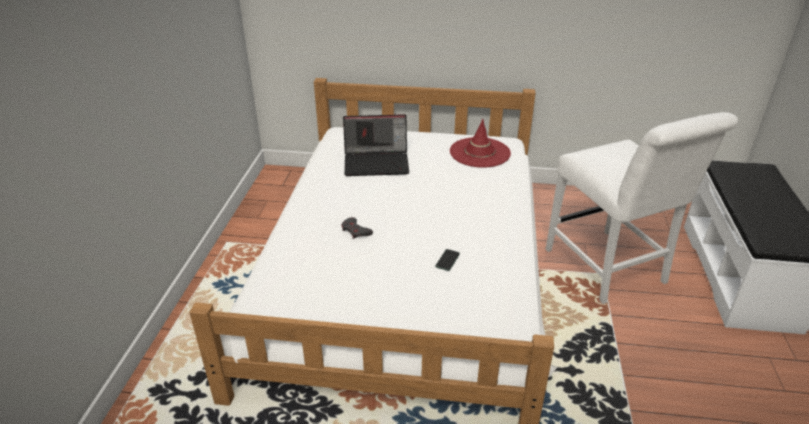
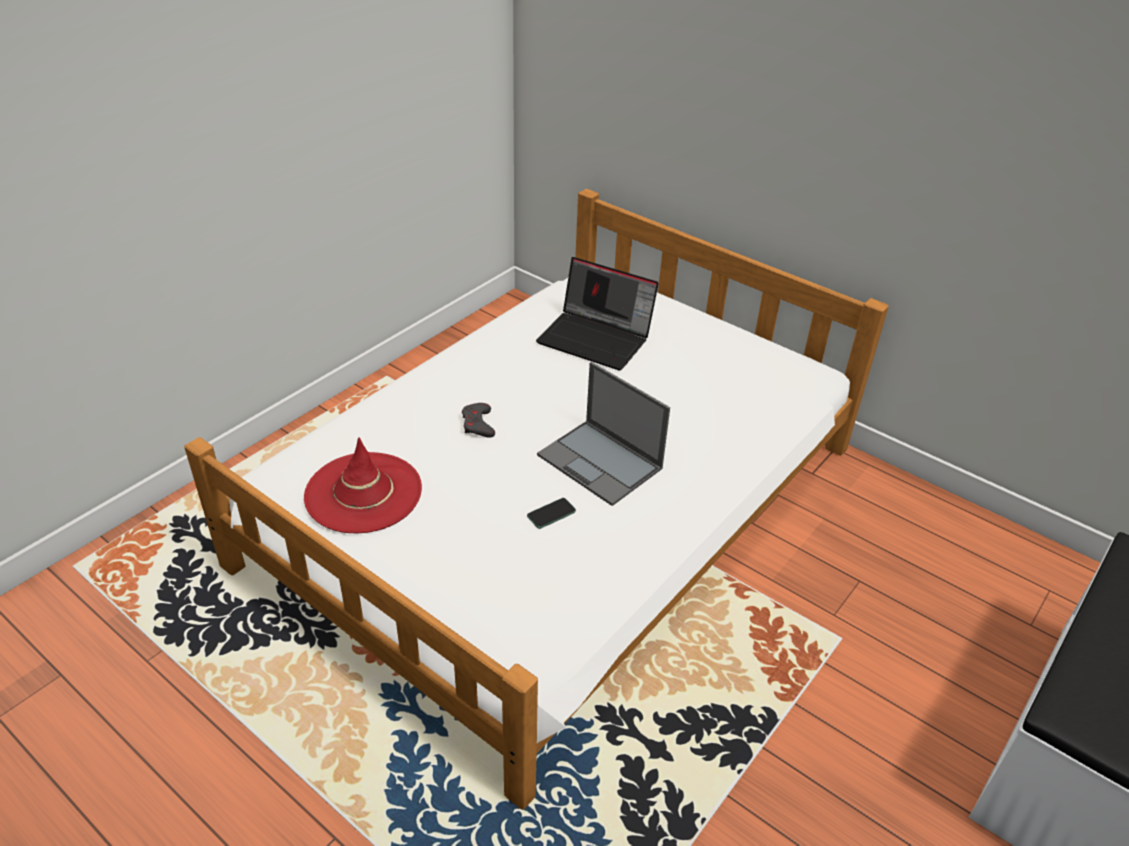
camera: 30 degrees right, 5 degrees up
(446, 223) = (601, 462): none -> laptop
(479, 153) = (755, 376): red hat -> red hat (363, 493)
(608, 270) = (858, 637): white chair -> none

